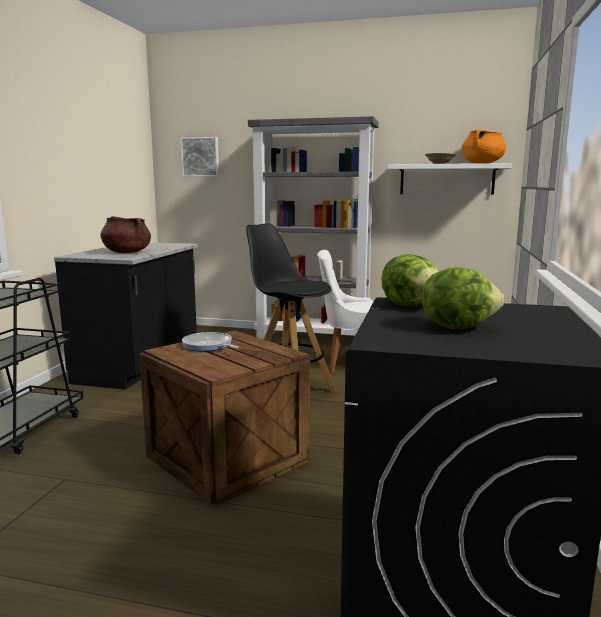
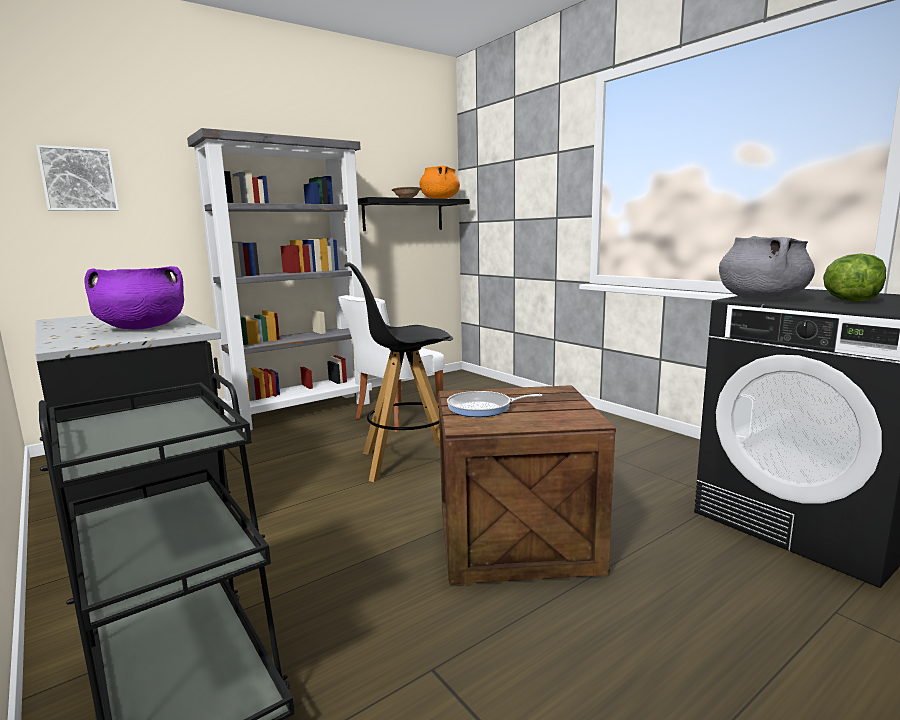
camera: 50 degrees left, 0 degrees up
(126, 252) = (141, 328): brown cooking pot -> purple cooking pot
(411, 305) = (761, 299): lettuce -> grey cooking pot
(447, 179) = (403, 215): white shelf -> black shelf

